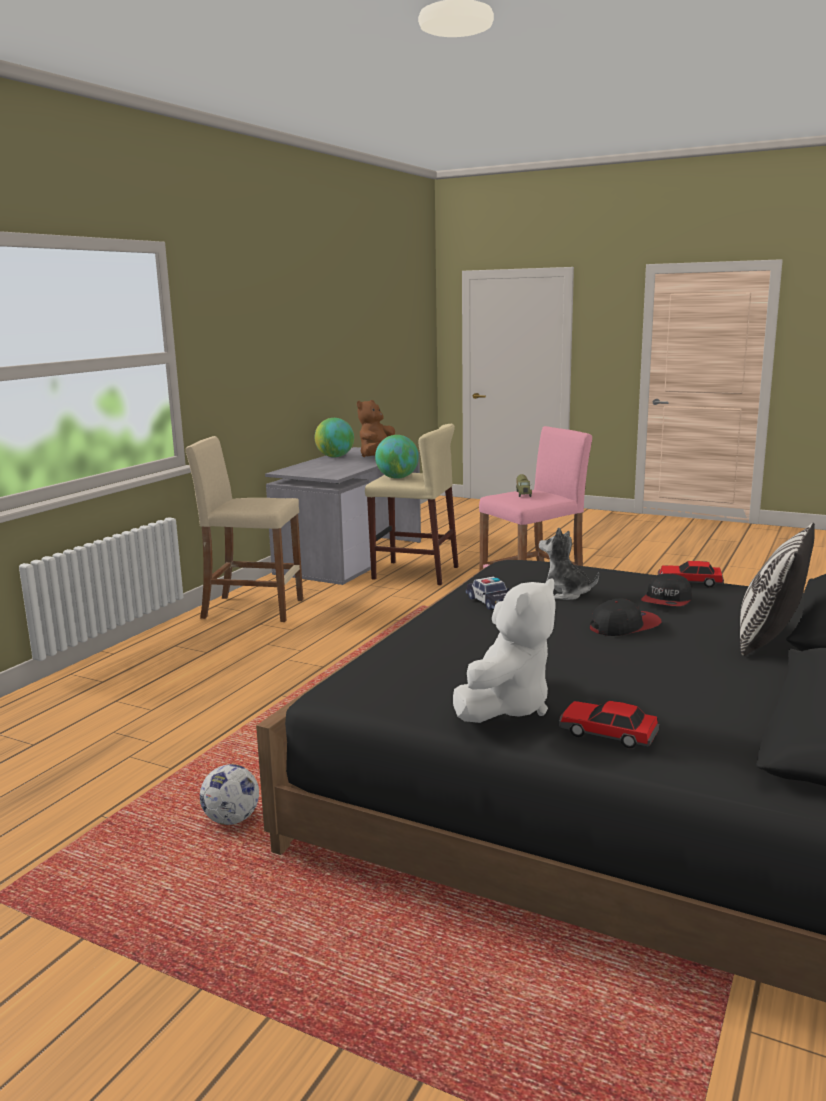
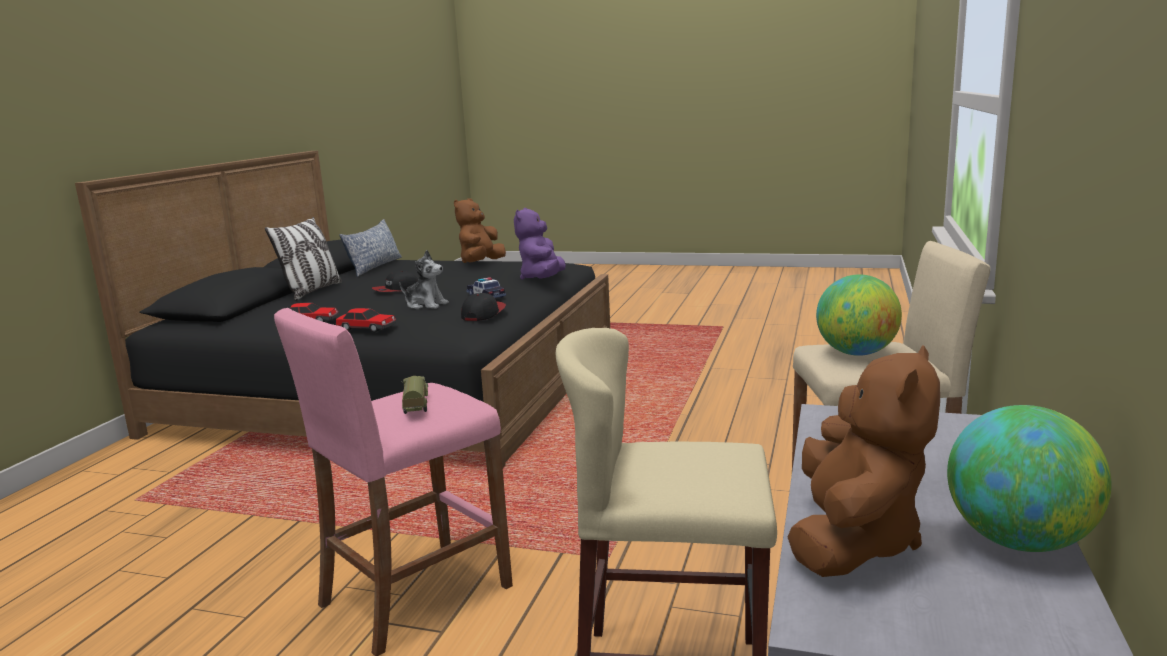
camera: 170 degrees right, 0 degrees up
(231, 820) = (643, 354): football -> none
(397, 478) = (701, 457): globe -> globe (856, 353)
(405, 637) = (542, 279): none -> purple plush toy
(506, 706) = (481, 263): white plush toy -> brown plush toy
(607, 733) = (438, 260): toy car -> toy car (367, 328)
(667, 601) = (349, 306): cap -> cap (483, 313)
(741, 720) = (374, 266): none -> pillow

